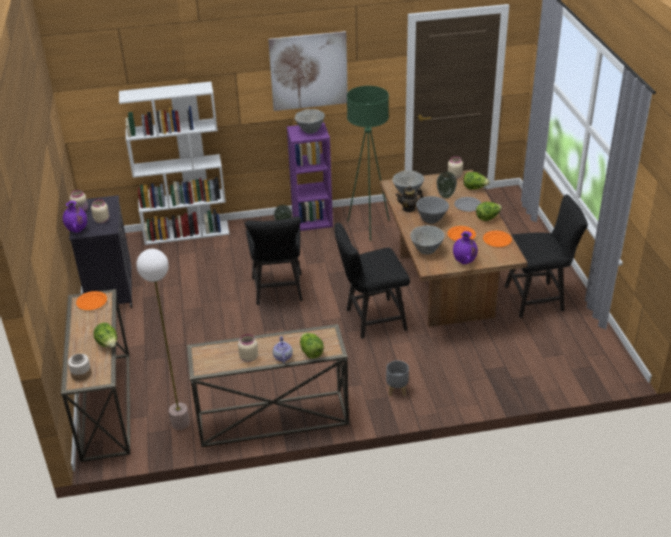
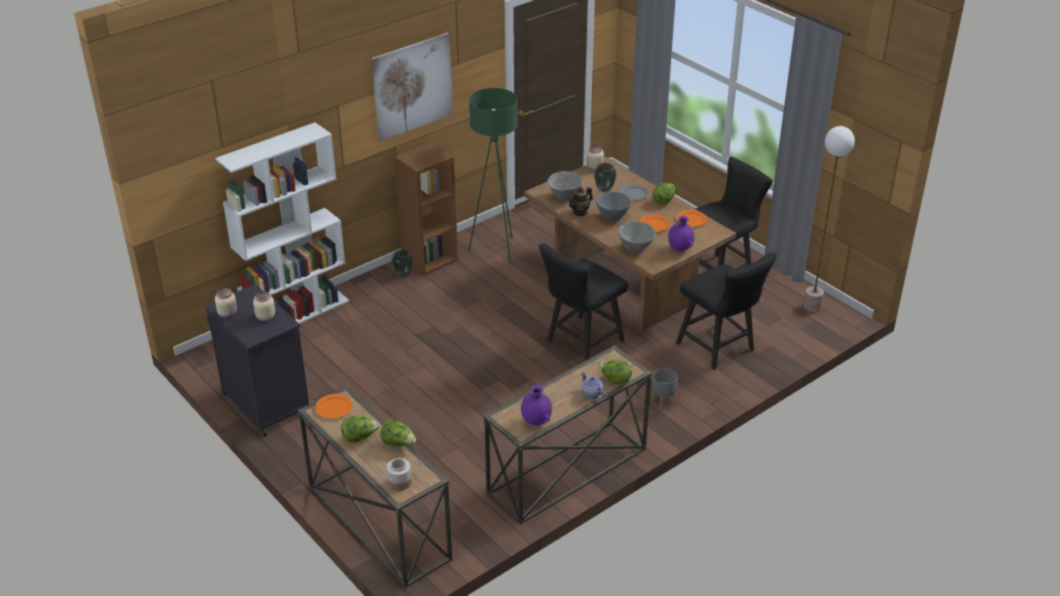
camera: 30 degrees left, 0 degrees up
(77, 230) = (248, 336): purple vase -> purple vase (536, 422)
(180, 423) = (477, 510): floor lamp -> floor lamp (812, 306)
(248, 357) = (558, 406): beige jar -> none
(278, 292) = (460, 345): black chair -> black chair (719, 349)
(310, 131) = (425, 155): grey bowl -> none
(312, 220) = (430, 259): purple bookcase -> brown bookcase
(474, 188) = (625, 174): lettuce -> lettuce (359, 437)

